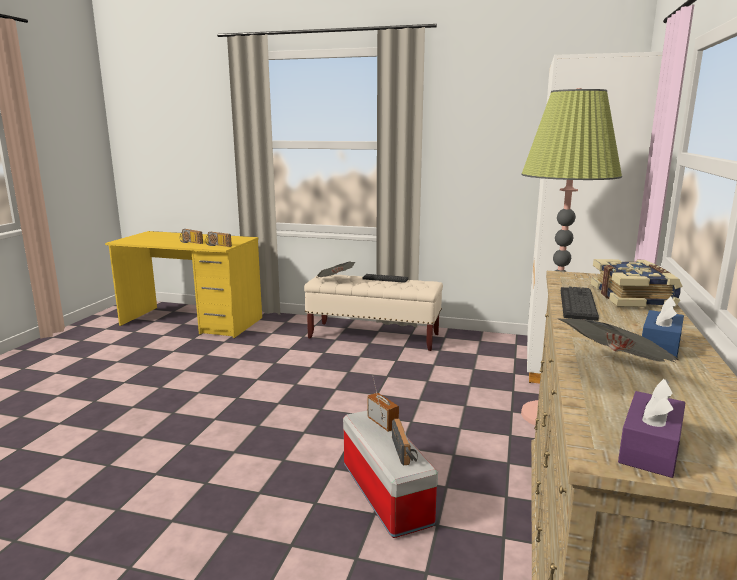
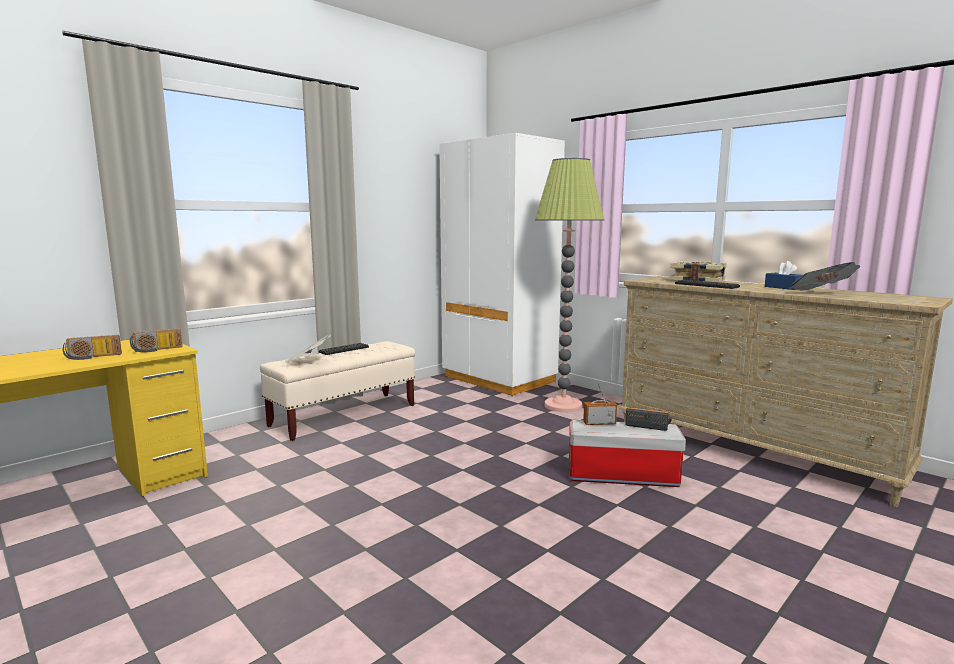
camera: 60 degrees left, 5 degrees down
(650, 448) = (912, 301): purple tissue box -> none

